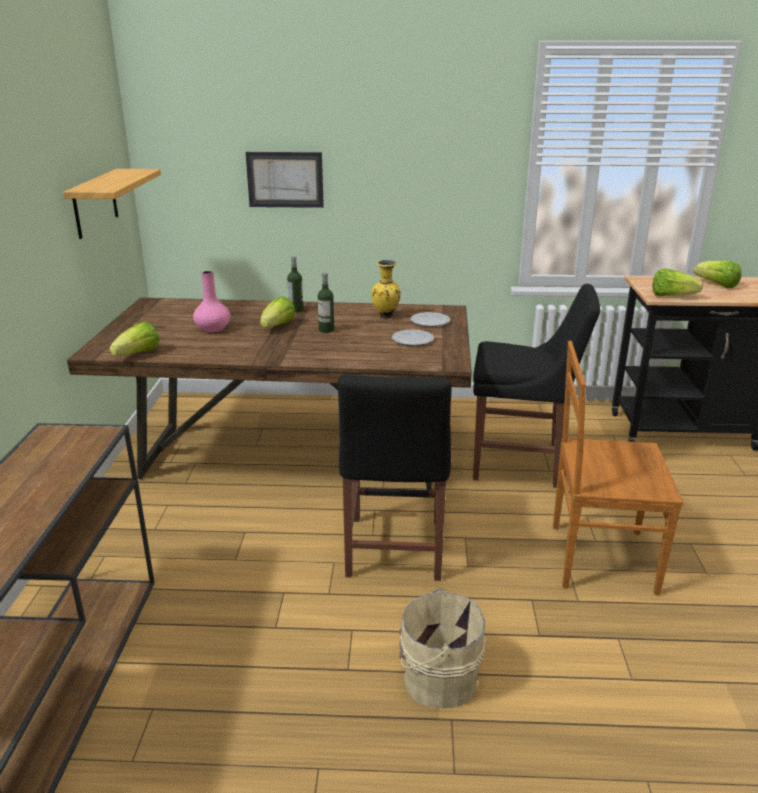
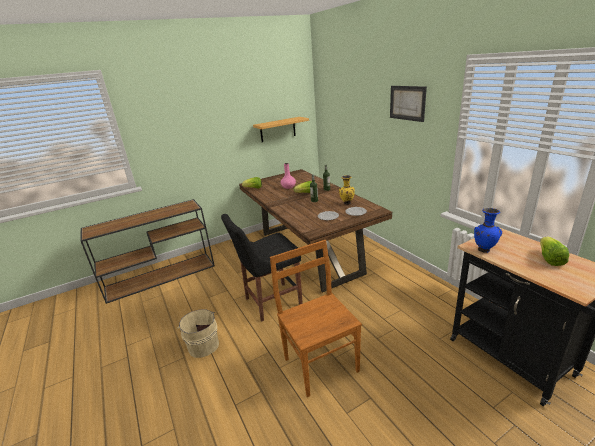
camera: 60 degrees right, 0 degrees up
(285, 179) = (355, 128): picture -> picture (407, 103)
(521, 465) = (377, 308): black chair -> none
(671, 296) = (484, 250): lettuce -> blue vase

